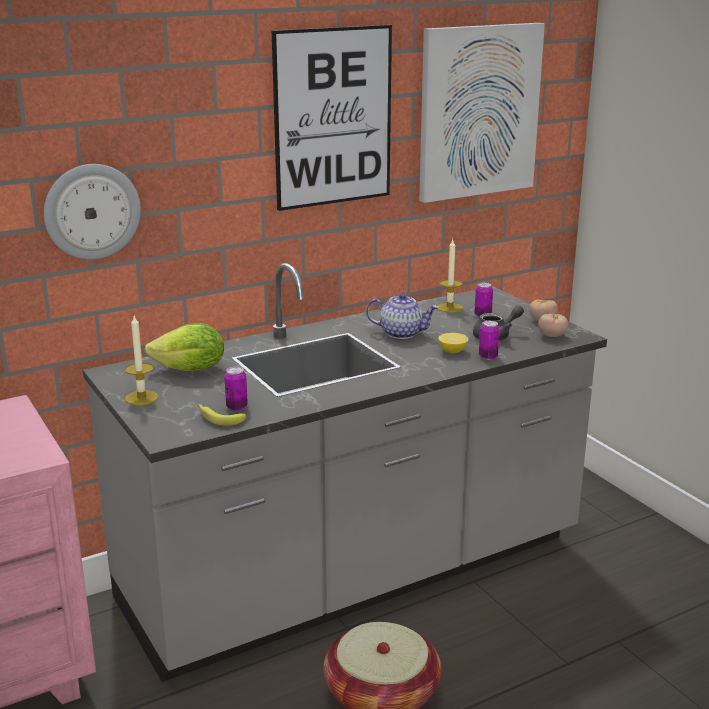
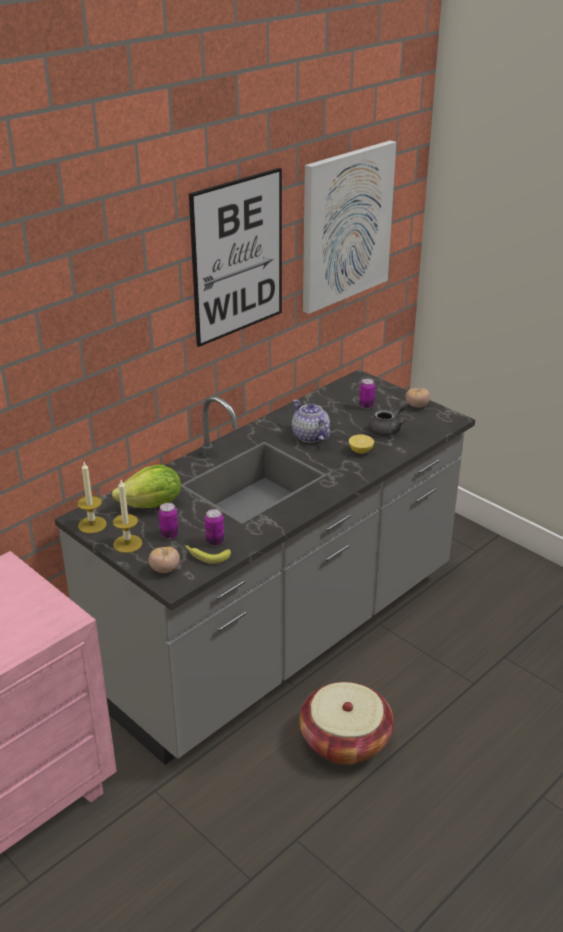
camera: 15 degrees left, 10 degrees up
(92, 211) = (53, 383): wall clock -> none
(402, 333) = (309, 436): teapot -> teapot turned 120 degrees counterclockwise
(449, 307) = (335, 400): candle -> candle (92, 525)
(488, 357) = (391, 453): can -> can (169, 535)
(552, 336) = (431, 422): tomato -> tomato (165, 569)

